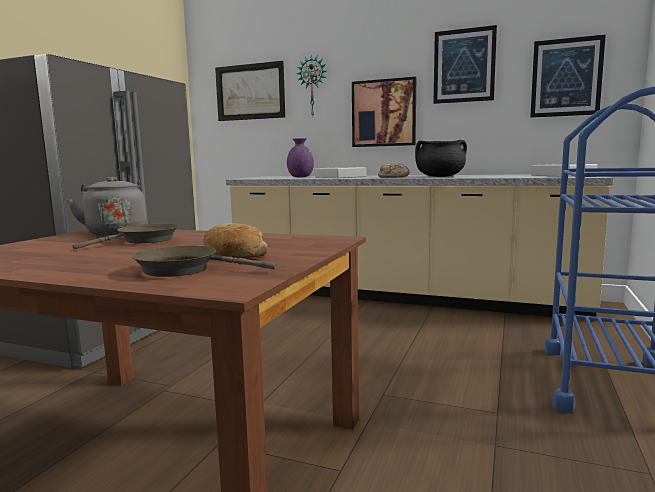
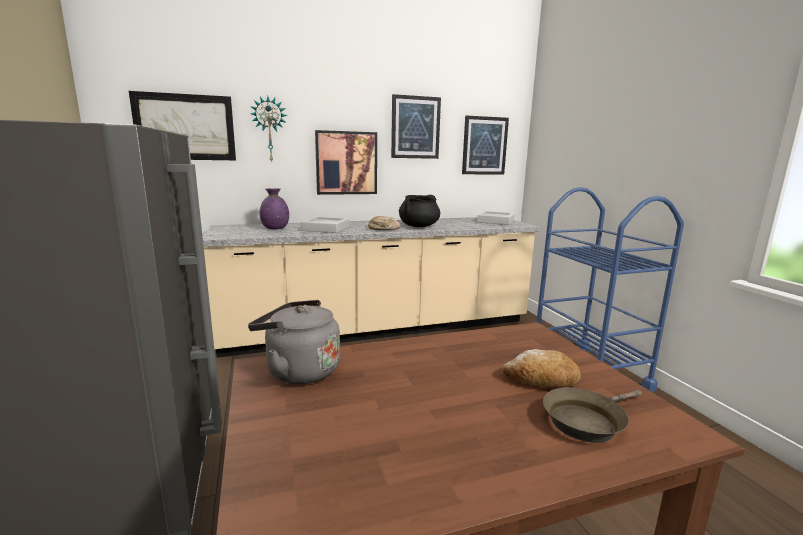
camera: 40 degrees left, 5 degrees up
(144, 240) = (390, 379): brown frying pan -> none

